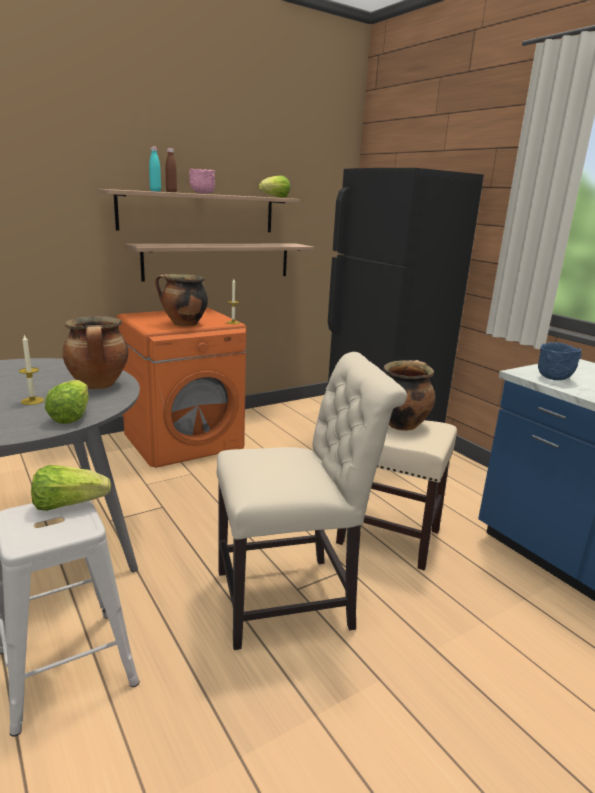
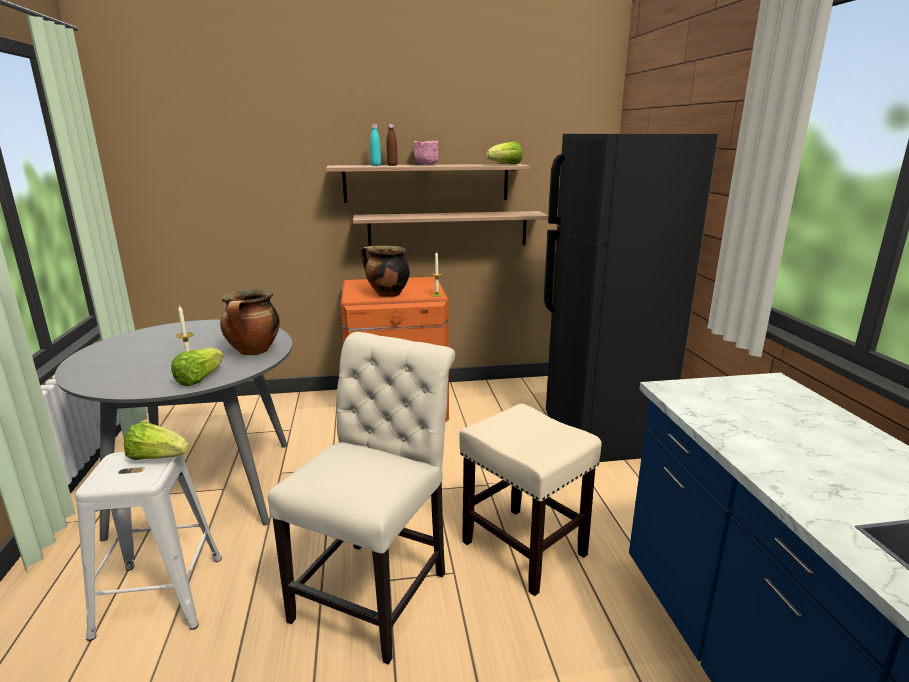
camera: 25 degrees right, 0 degrees up
(294, 600) = (377, 590): beige chair -> beige chair turned 75 degrees counterclockwise
(402, 424) = (535, 427): cooking pot -> none
(554, 379) = (700, 401): blue bowl -> none

